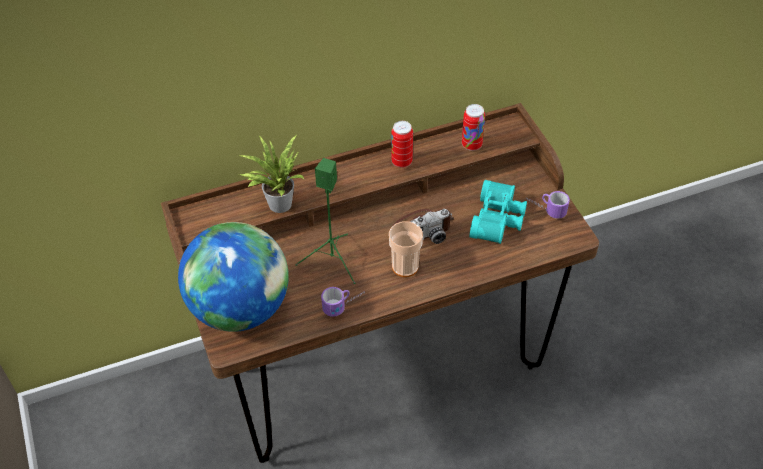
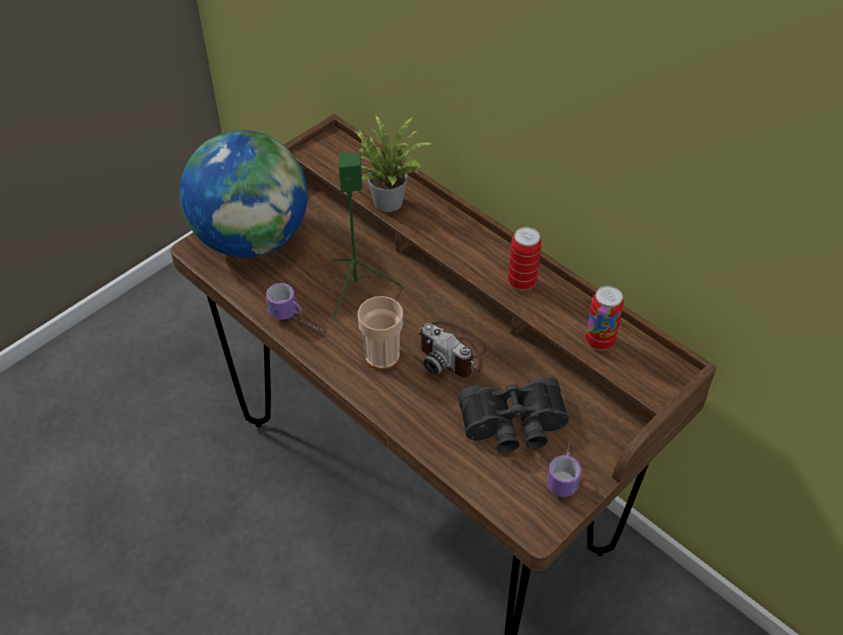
camera: 65 degrees right, 0 degrees up
(499, 220) = (514, 426): turquoise binoculars -> black binoculars

